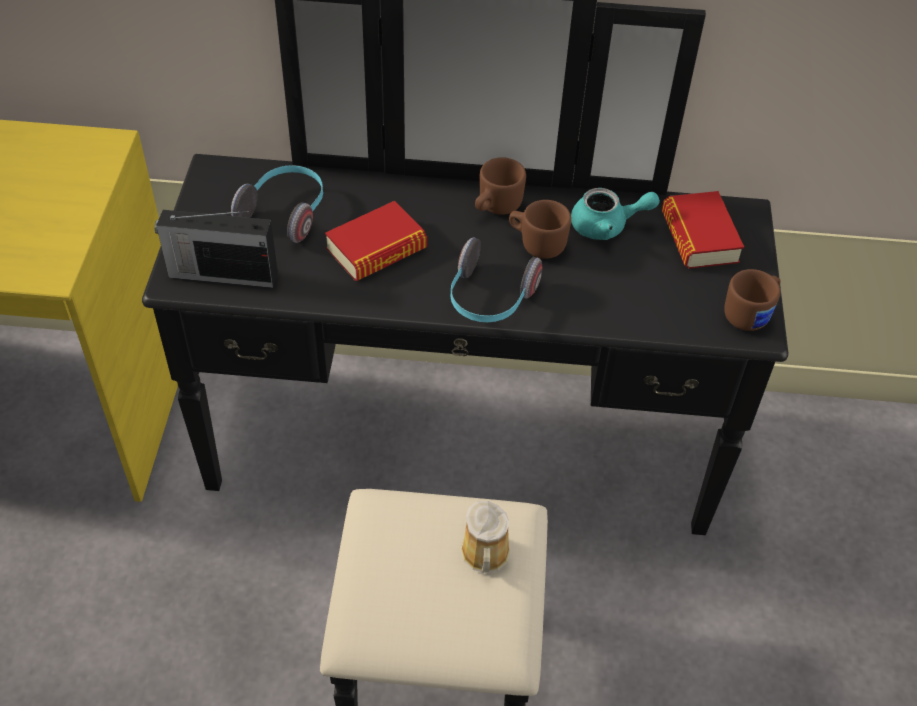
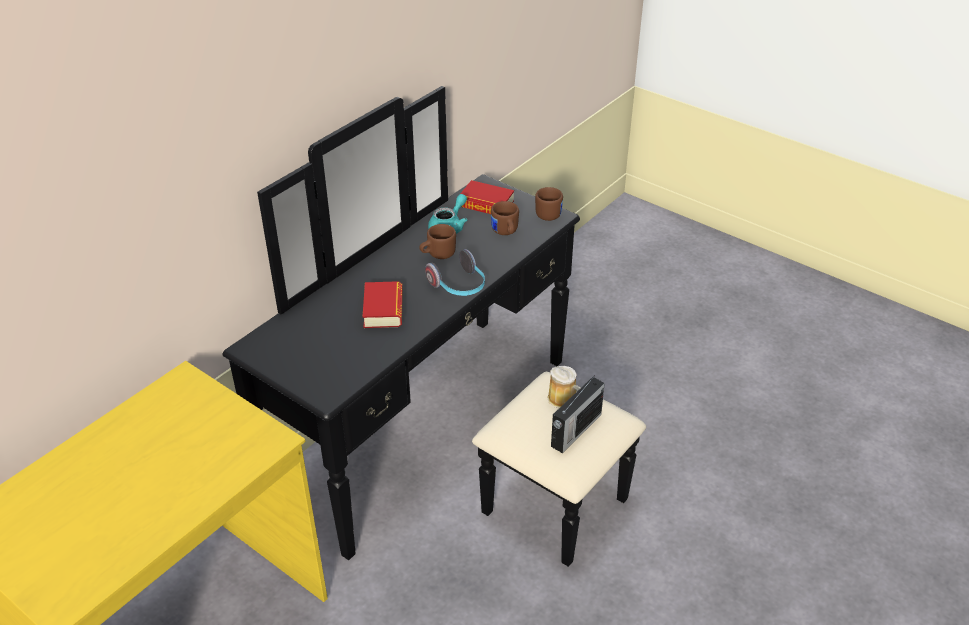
camera: 55 degrees left, 10 degrees down
(221, 274) = (340, 375): radio -> radio (575, 431)
(286, 212) = (317, 332): headphones -> none
(495, 207) = (397, 256): brown mug -> brown mug (505, 232)

